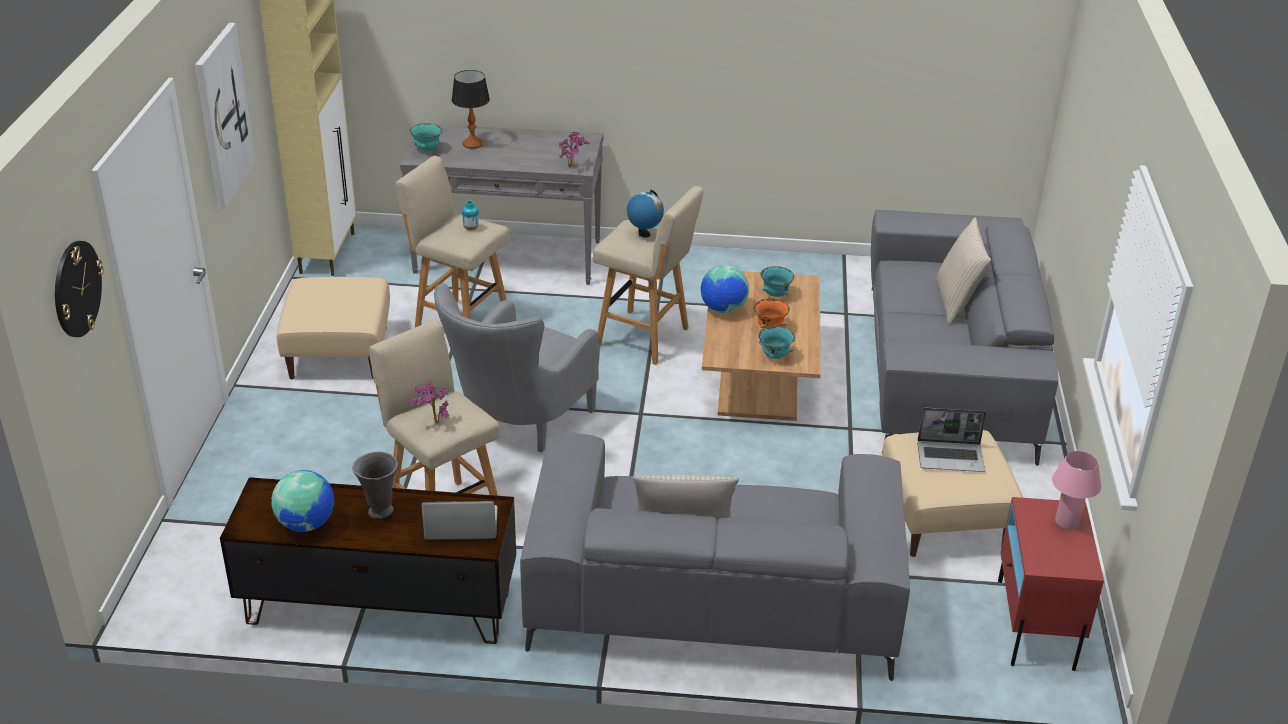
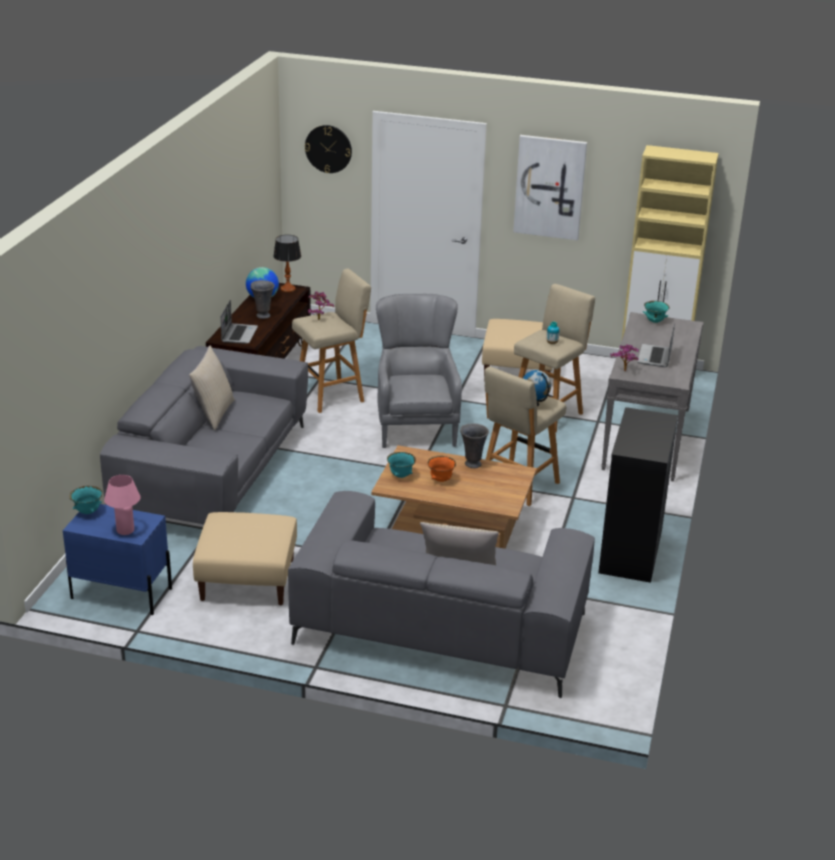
camera: 100 degrees right, 5 degrees down
(472, 144) = (665, 338): table lamp -> table lamp (288, 289)
(518, 426) = (416, 425): grey armchair -> grey armchair turned 45 degrees clockwise
(723, 309) = (472, 464): globe -> grey vase
(750, 265) = (630, 552): none -> black dresser
(775, 295) = (490, 490): turquoise bowl -> turquoise bowl (88, 512)
(951, 457) = (253, 534): laptop -> laptop (655, 357)
(1035, 624) = (121, 593): red nightstand -> blue nightstand

